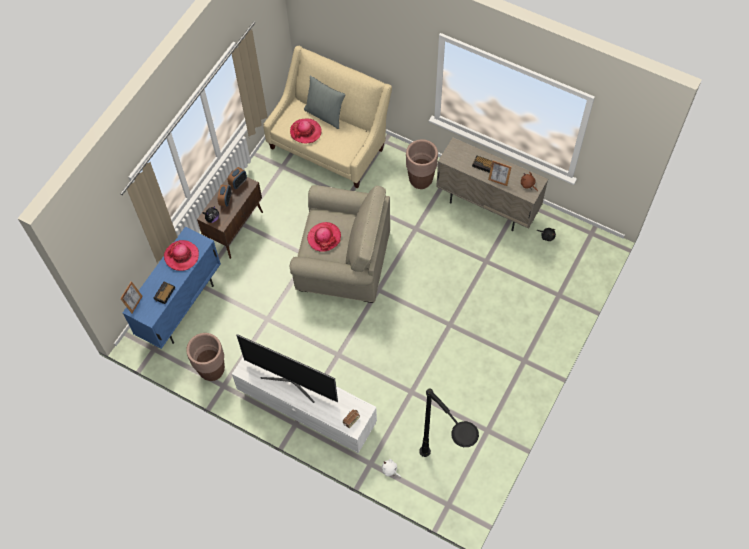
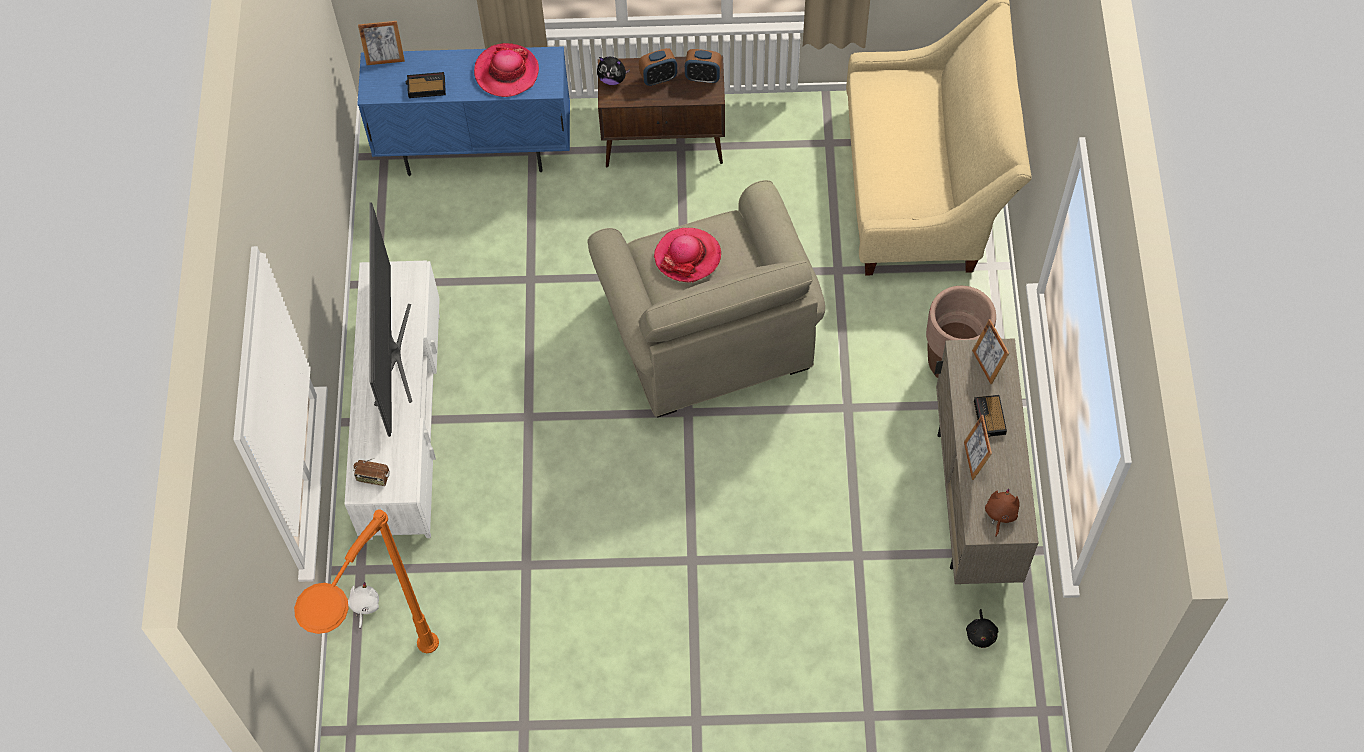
camera: 60 degrees right, 0 degrees up
(212, 370) = (394, 253): brown planter -> none
(305, 132) = (884, 122): hat -> none
(325, 114) = (940, 131): grey pillow -> none
(446, 480) = (394, 703): black floor lamp -> orange floor lamp
(458, 153) = (987, 365): none -> picture frame

